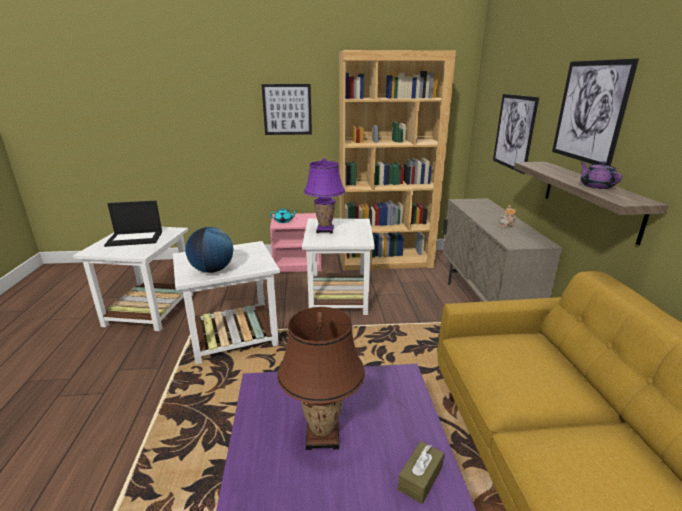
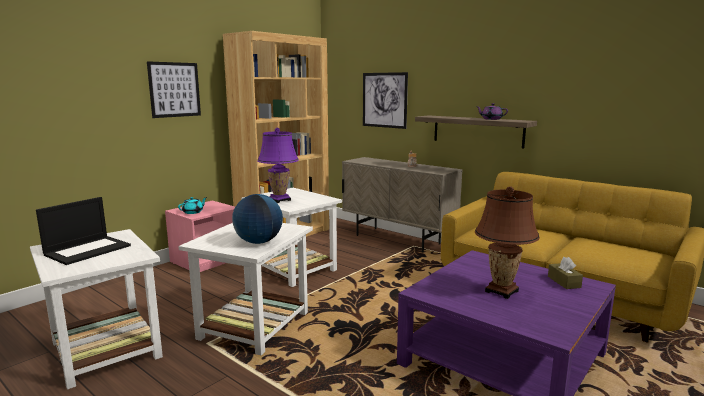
camera: 45 degrees left, 10 degrees down
(589, 112) = (461, 77): picture -> none

